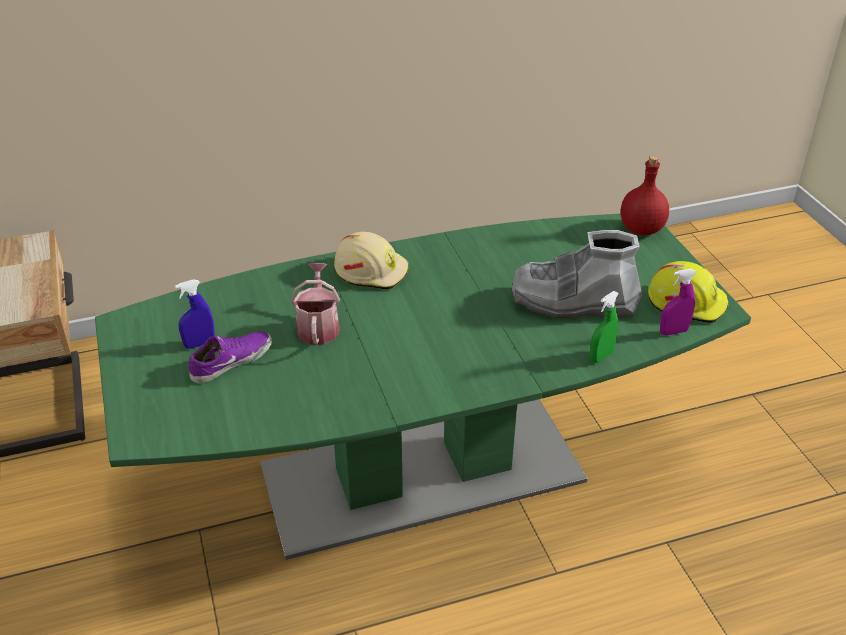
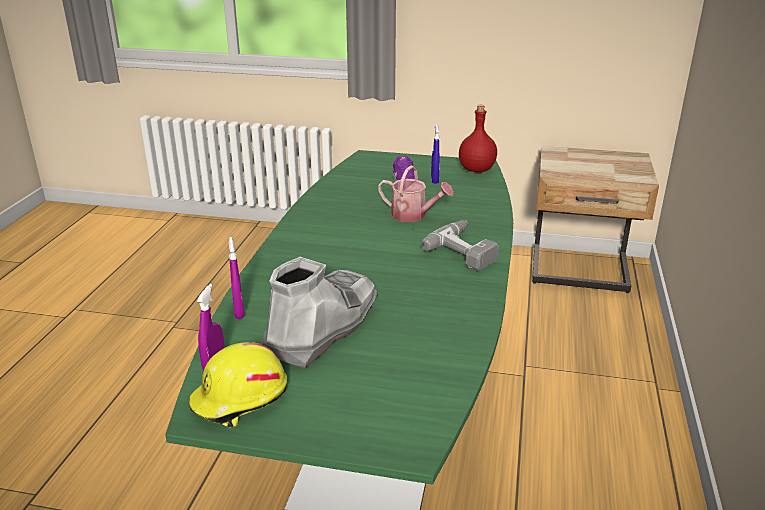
camera: 120 degrees right, 10 degrees down
(371, 271) = (467, 250): beige hard hat -> power drill
(601, 356) = (239, 312): green spray bottle -> purple spray bottle
(641, 230) = (398, 439): red bottle -> red bottle (476, 169)

